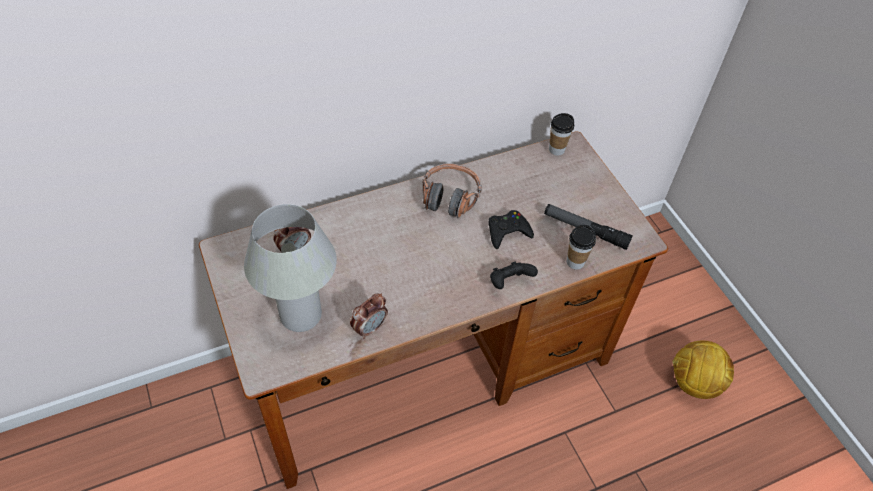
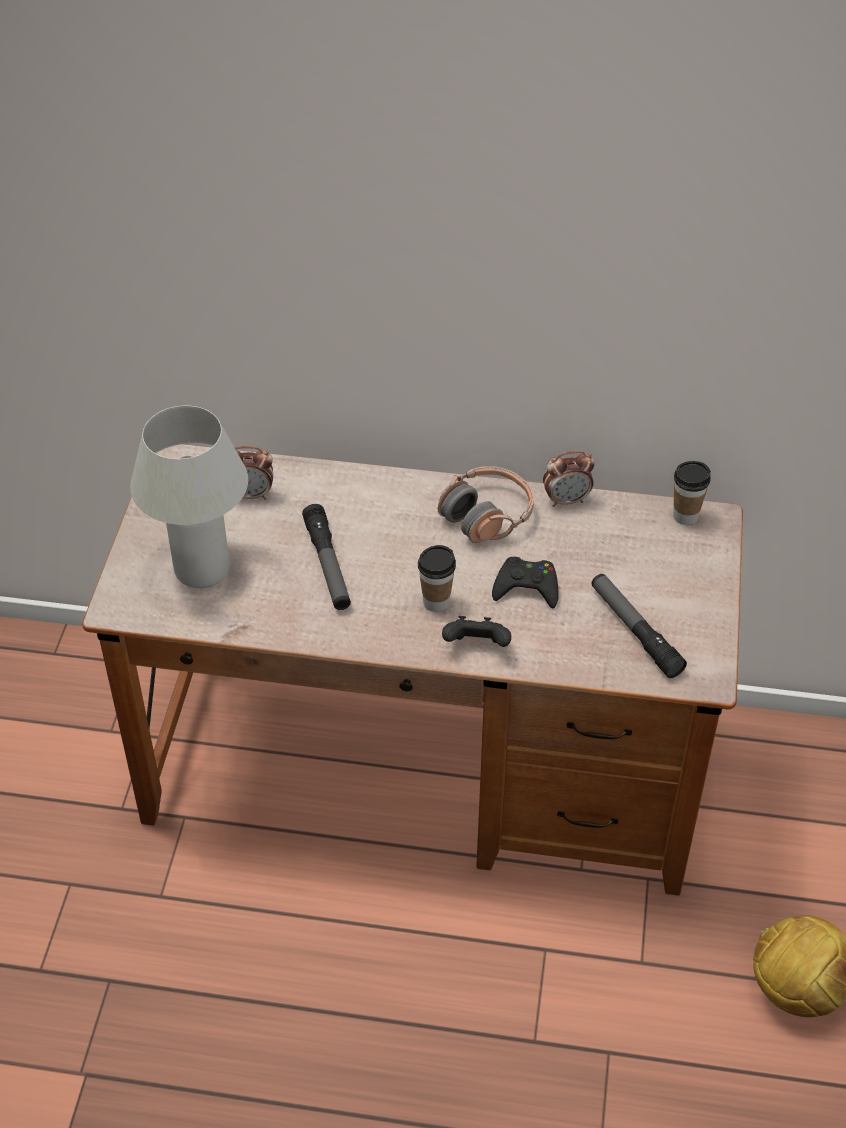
camera: 35 degrees right, 5 degrees down
(369, 328) = (267, 618): alarm clock -> alarm clock (566, 500)
(380, 273) = (328, 565): none -> flashlight
(575, 262) = (585, 662): cup -> cup (436, 602)

